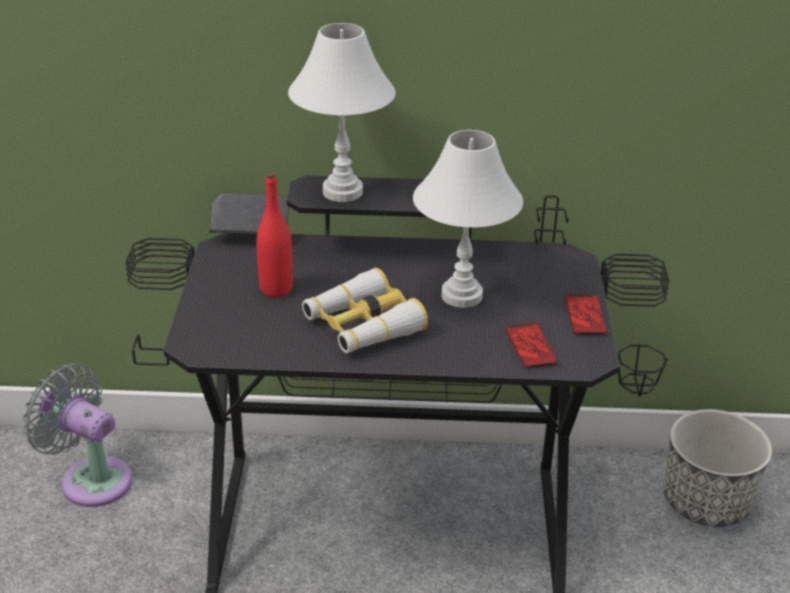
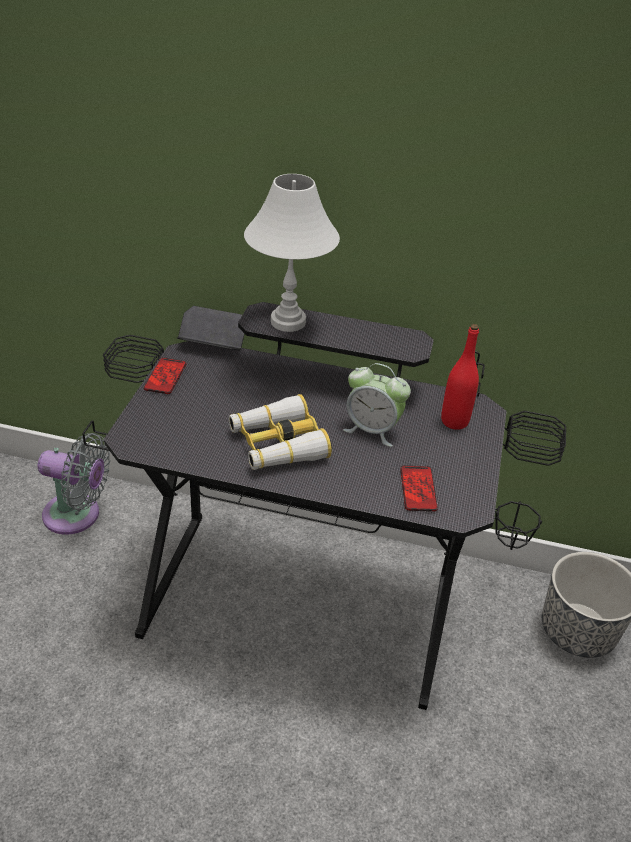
camera: 10 degrees right, 5 degrees up
(91, 479) = (77, 515): grey fan -> grey fan turned 150 degrees clockwise
(276, 289) = (216, 398): red bottle -> red bottle (454, 421)
(461, 296) = (372, 430): white table lamp -> alarm clock
(585, 315) = (477, 467): phone -> phone (165, 376)

